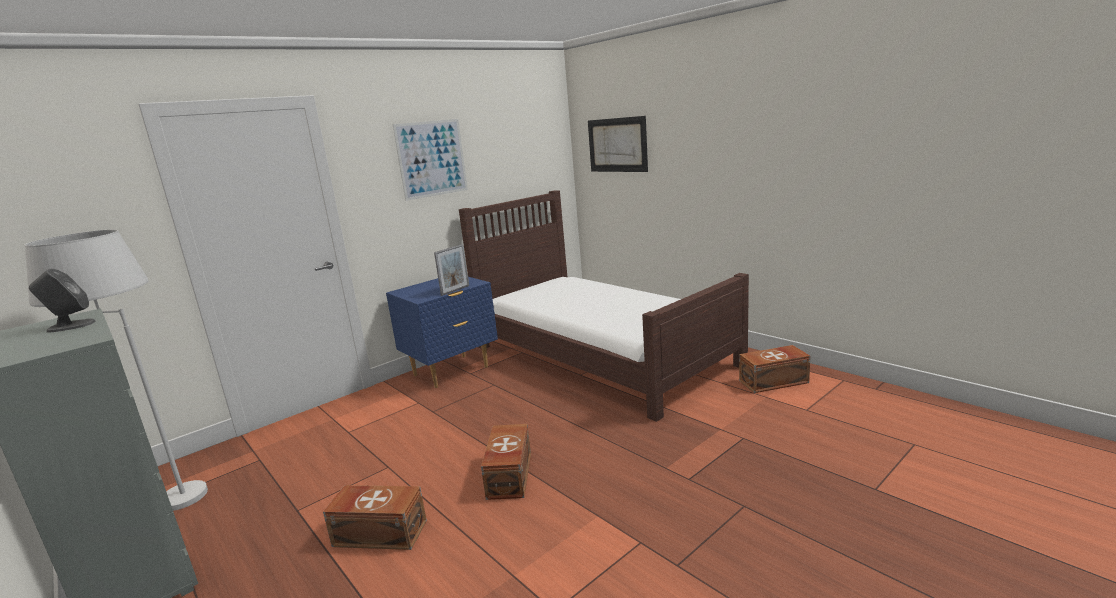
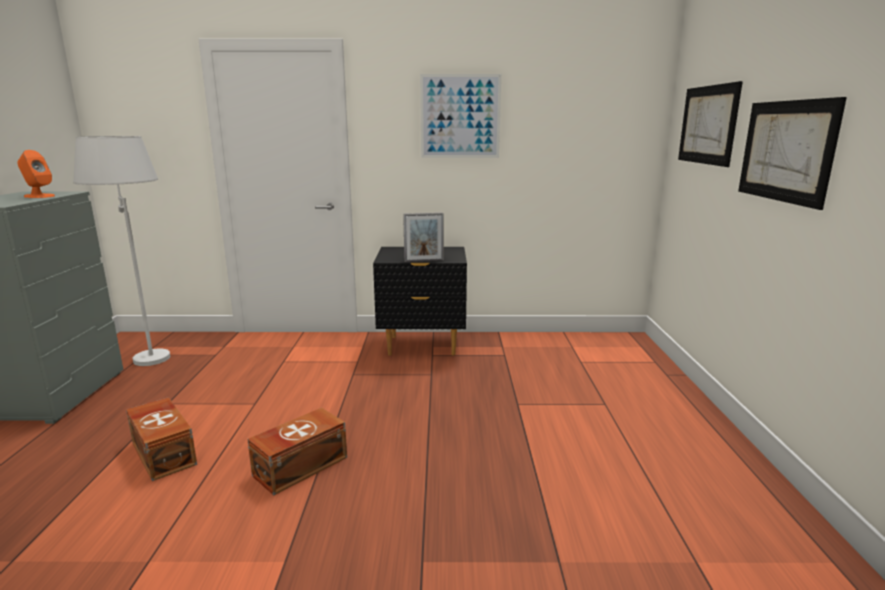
camera: 40 degrees right, 0 degrees up
(70, 326) = (39, 196): grey speaker -> orange speaker
(451, 371) = (422, 346): blue nightstand -> black nightstand
(600, 355) = (571, 393): brown bed -> none
(696, 158) = (785, 151): none -> picture
(775, 382) = (747, 549): brown storage box -> none

